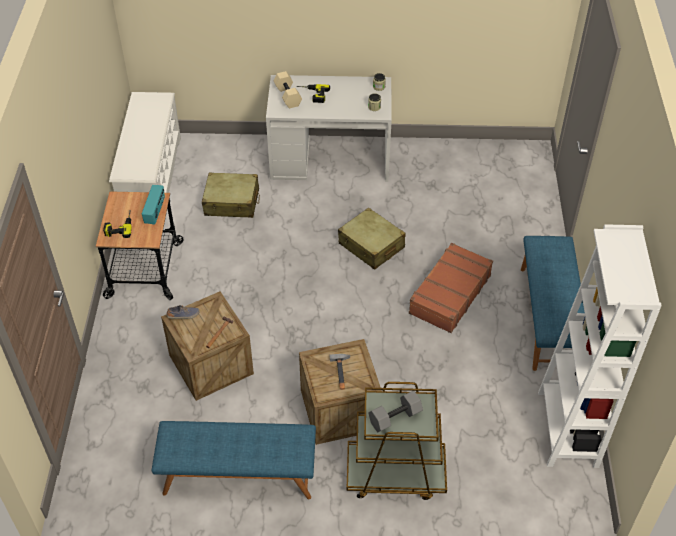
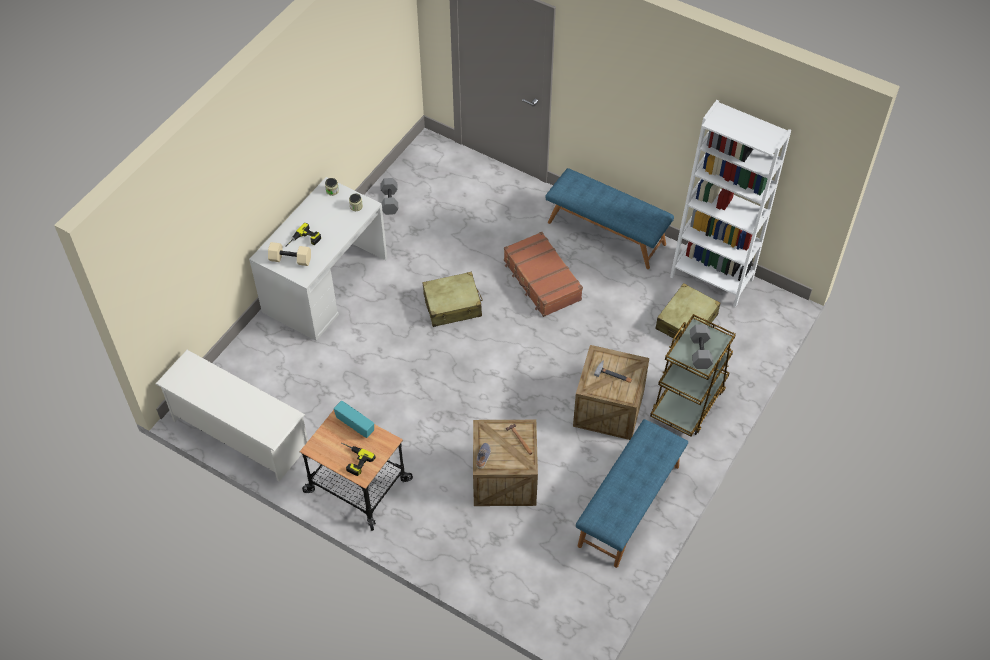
camera: 60 degrees left, 5 degrees up
(232, 202) = (323, 382): beige suitcase -> beige suitcase (686, 322)
(449, 155) = (389, 201): none -> grey dumbbell

